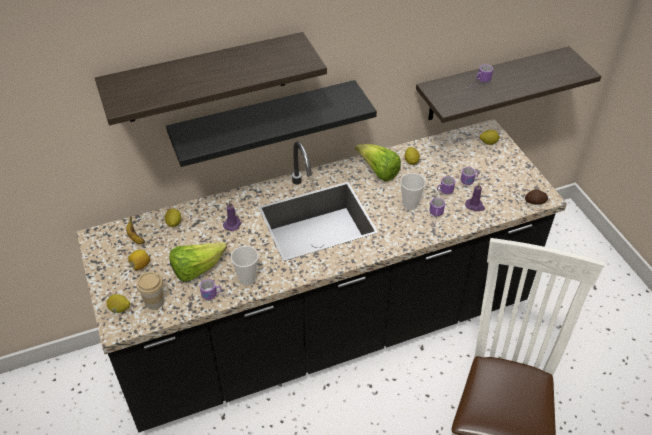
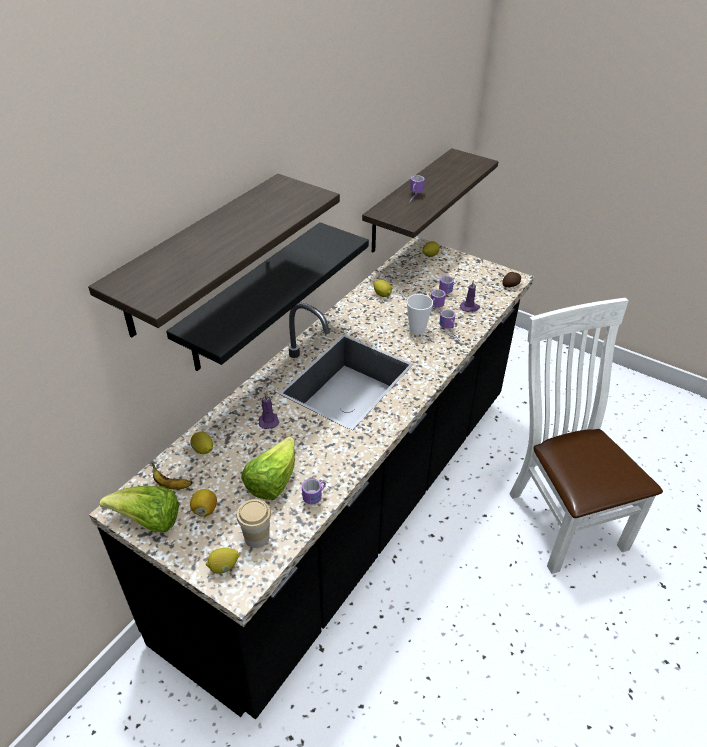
camera: 35 degrees left, 5 degrees down
(247, 279) = (334, 464): cup -> none
(378, 172) = (362, 315): lettuce -> lettuce (148, 521)

